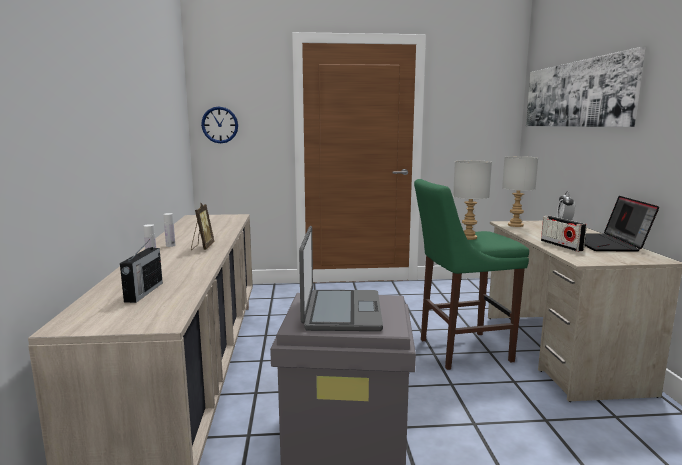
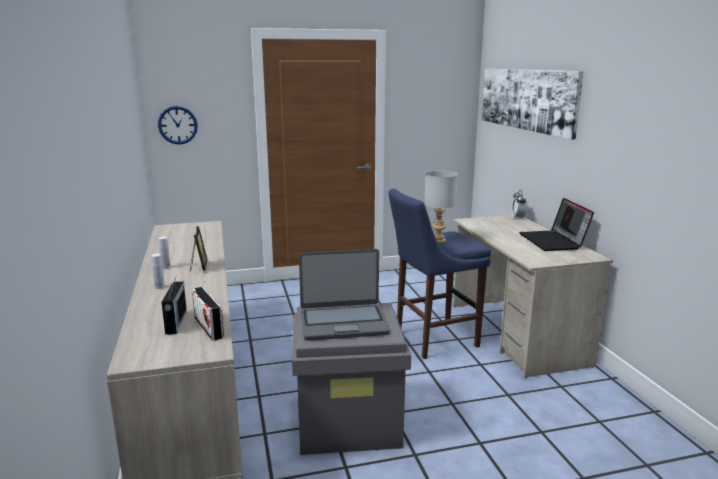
camera: 10 degrees left, 5 degrees up
(341, 311) = (343, 323): laptop -> laptop turned 90 degrees clockwise
(460, 350) = (432, 340): green stool -> blue stool
(516, 225) = (477, 223): grey table lamp -> none
(561, 245) = (517, 246): radio -> radio (208, 327)

